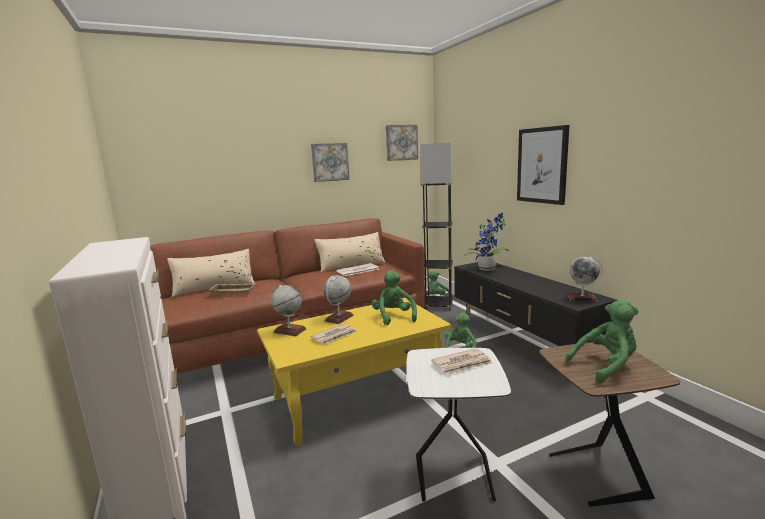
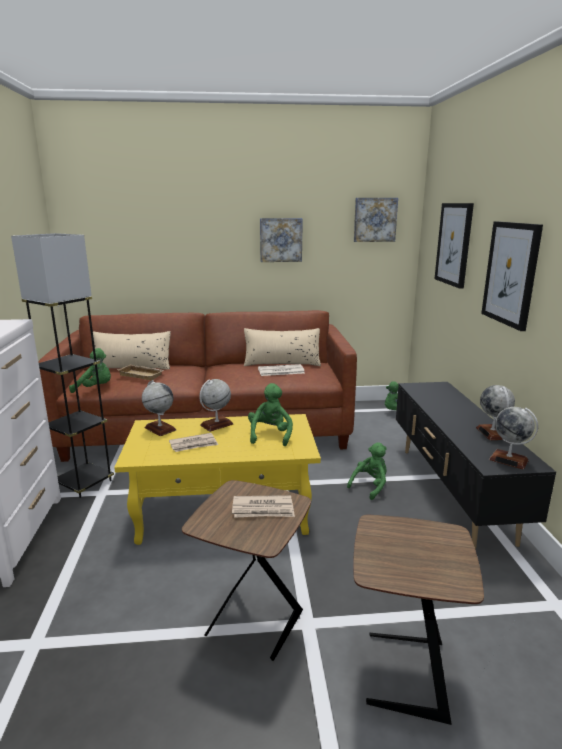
camera: 20 degrees right, 5 degrees up
(438, 306) = (389, 425): grey floor lamp -> grey floor lamp (84, 483)
(455, 478) = (253, 624): white side table -> brown side table
(475, 154) = (454, 244): none -> picture
(488, 269) = (434, 395): potted plant -> none
(553, 285) = (492, 433): none -> globe
(606, 366) = (414, 555): green plush toy -> green plush toy (95, 388)

